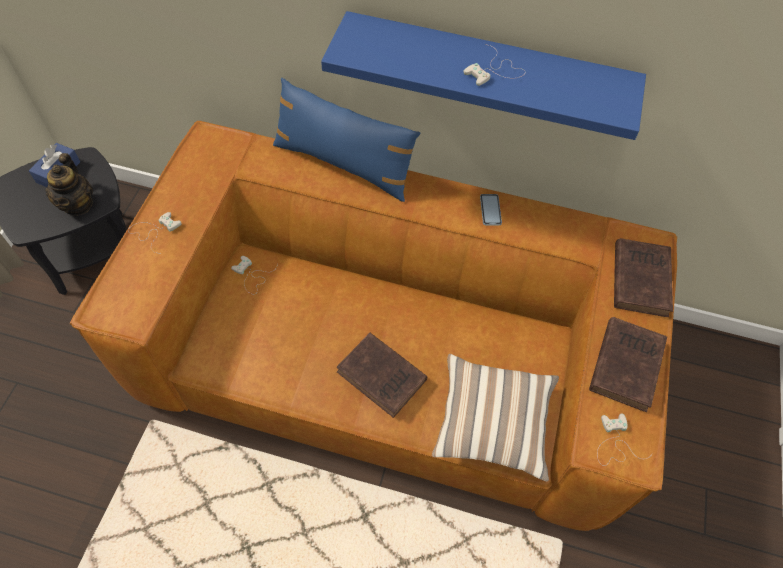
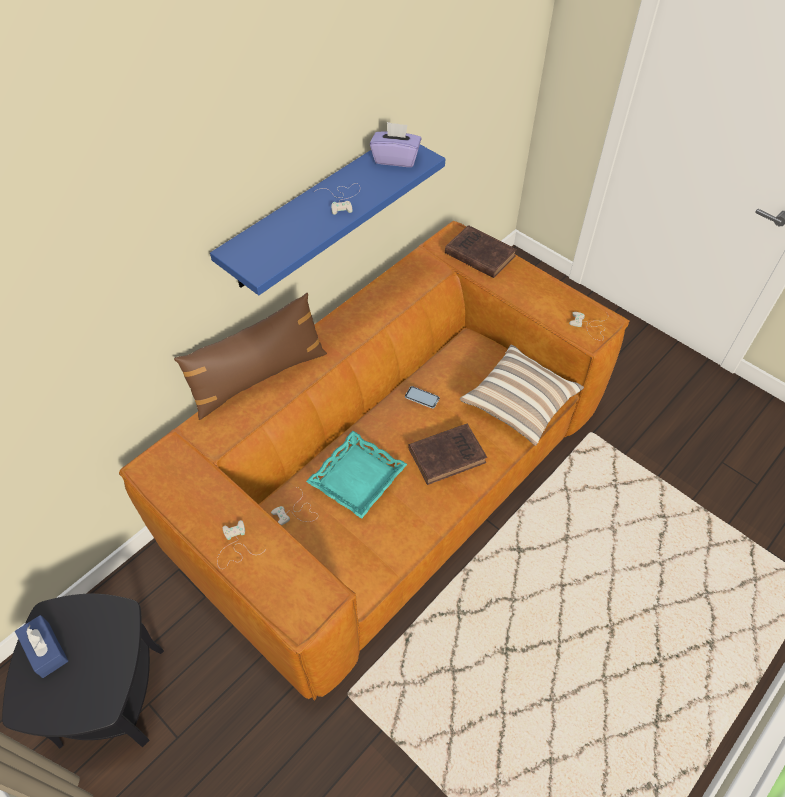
camera: 60 degrees left, 5 degrees down
(78, 204) = (107, 640): teapot -> none
(313, 308) = (357, 478): none -> turquoise tray
(343, 164) = (259, 377): blue pillow -> brown pillow
(490, 210) = (370, 305): phone -> phone (422, 398)
(597, 88) = (396, 159): none -> purple tissue box
(626, 363) = (538, 293): brown book -> none

